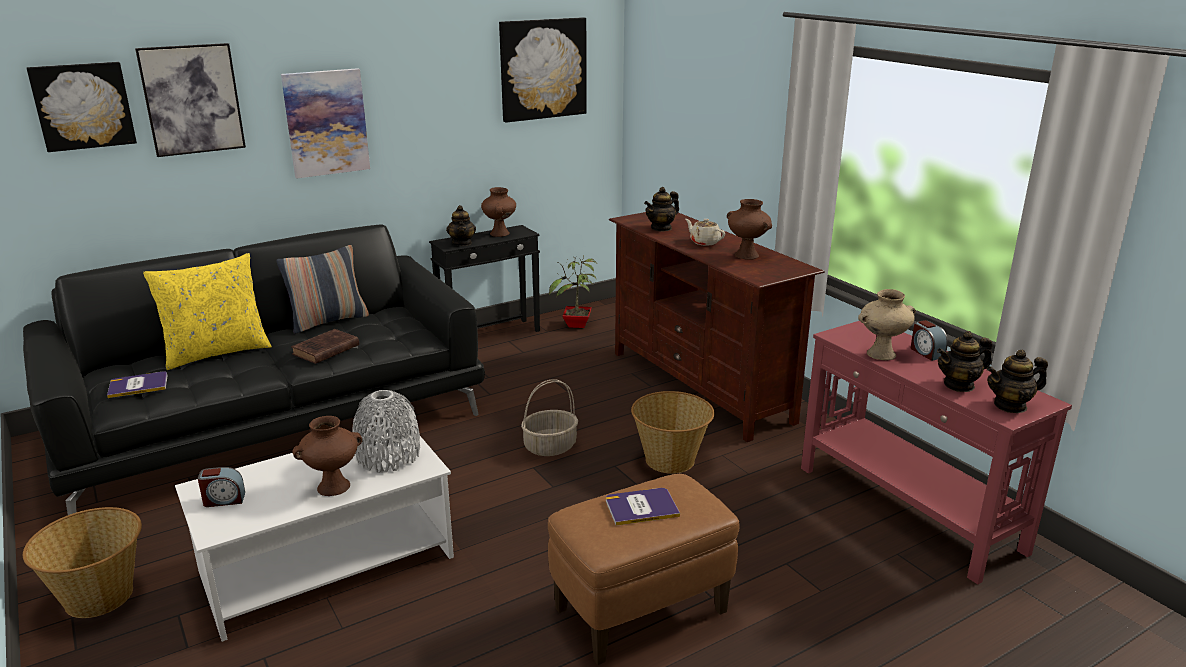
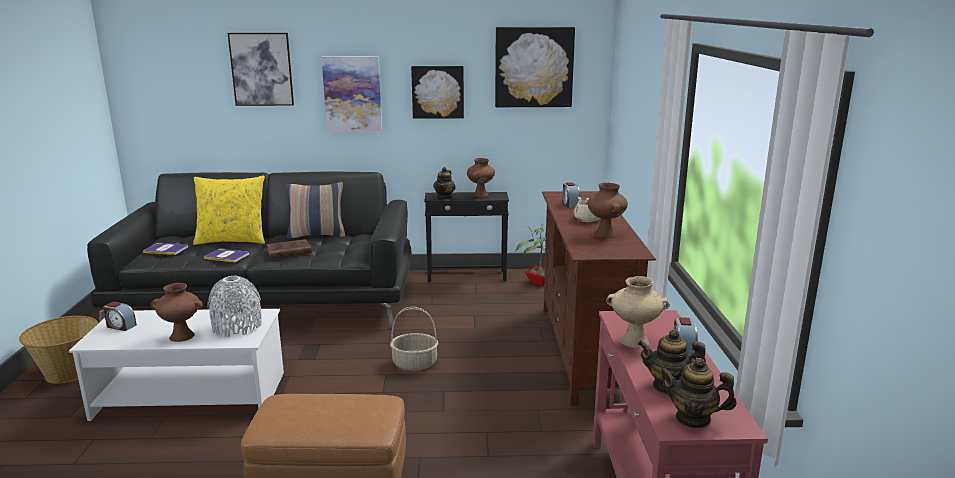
camera: 30 degrees right, 5 degrees down
(83, 106) = (195, 68): picture -> picture (438, 92)
(641, 507) = (328, 410): book -> book (227, 256)
(661, 228) = (570, 204): teapot -> alarm clock
(670, 460) = (490, 400): basket -> none

